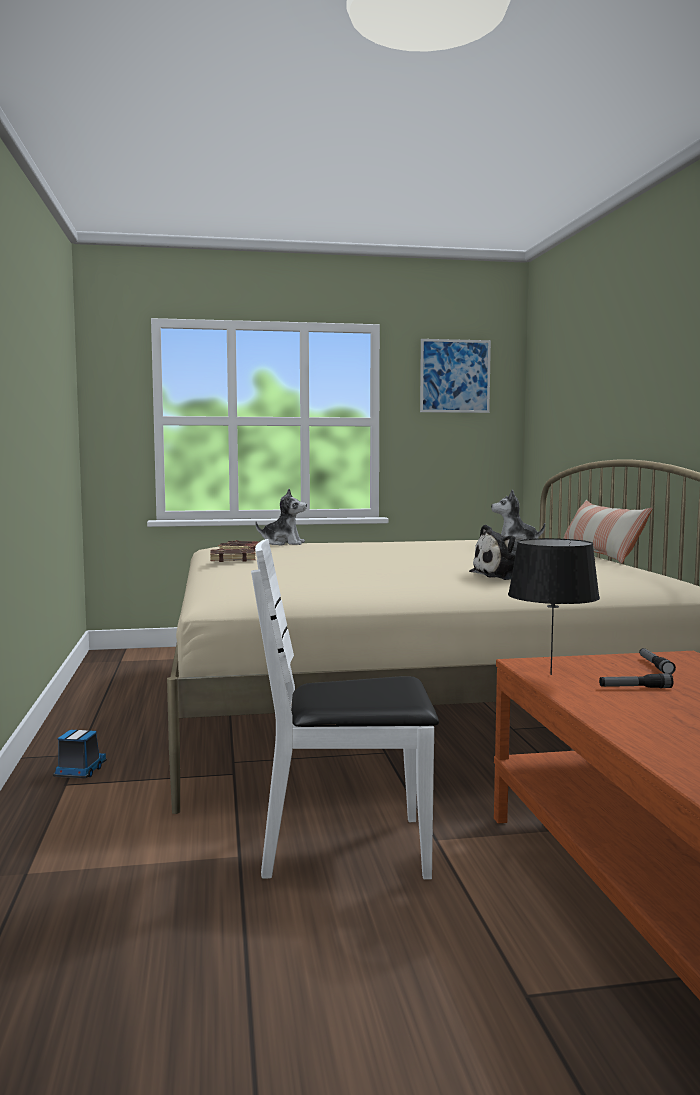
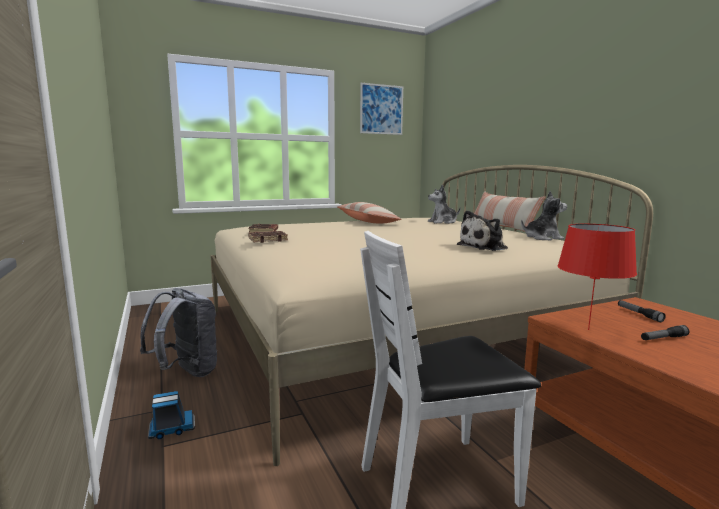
camera: 15 degrees left, 5 degrees up
(80, 771) = (171, 429): toy truck -> toy truck turned 75 degrees clockwise
(122, 723) = (186, 372): none -> grey backpack
(283, 543) = (286, 224): plush toy -> plush toy (542, 238)
(402, 543) = (367, 221): none -> pillow
(550, 674) = (588, 330): black table lamp -> red table lamp

